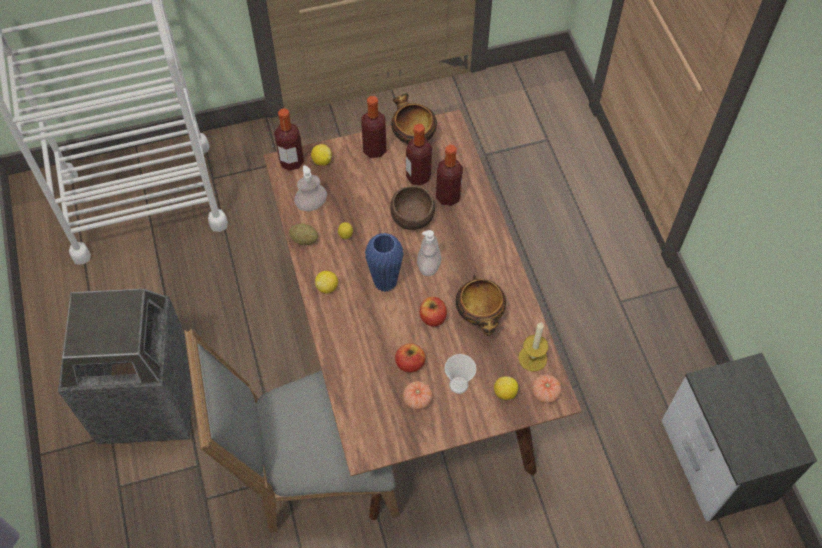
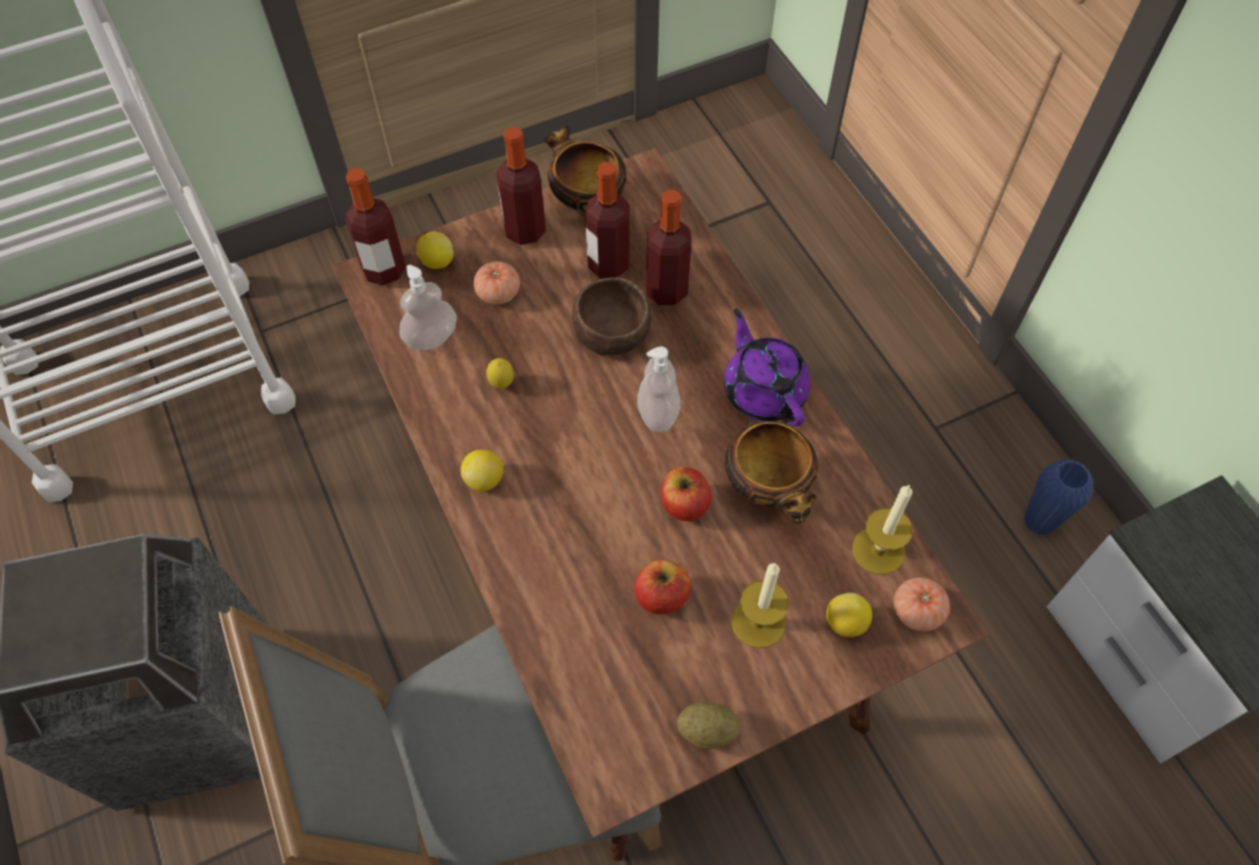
camera: 10 degrees left, 0 degrees up
(304, 240) = (428, 401): potato -> potato (707, 731)
(385, 282) = (587, 454): blue vase -> blue vase (1038, 522)
(417, 399) = (689, 663): tomato -> tomato (498, 293)
(458, 385) = (758, 622): cup -> candle
(490, 262) = (764, 390): none -> purple teapot

